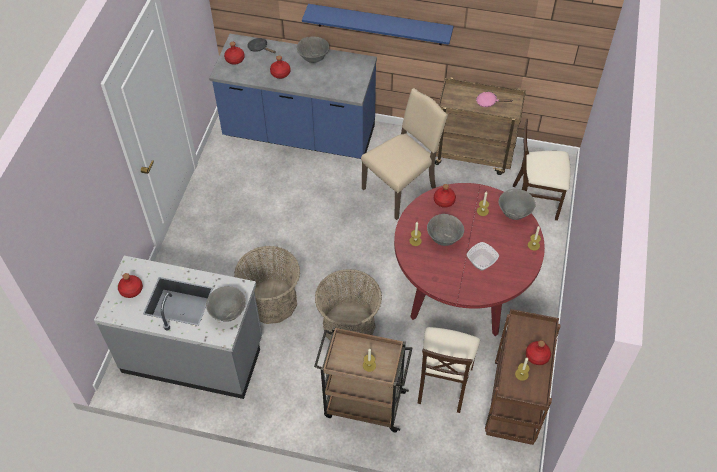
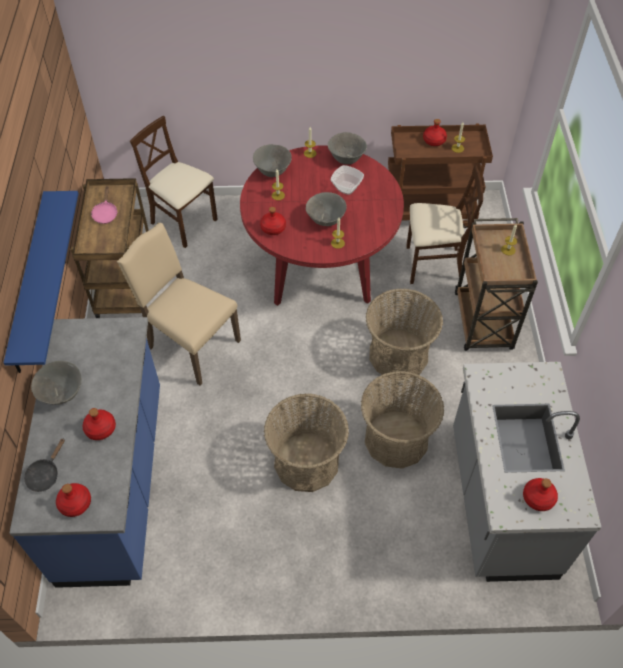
camera: 105 degrees left, 0 degrees up
(228, 312) = (517, 378): grey bowl -> grey bowl (346, 159)
(274, 240) = (306, 462): none -> basket
(536, 201) = (184, 223): beige chair -> beige chair turned 135 degrees clockwise

